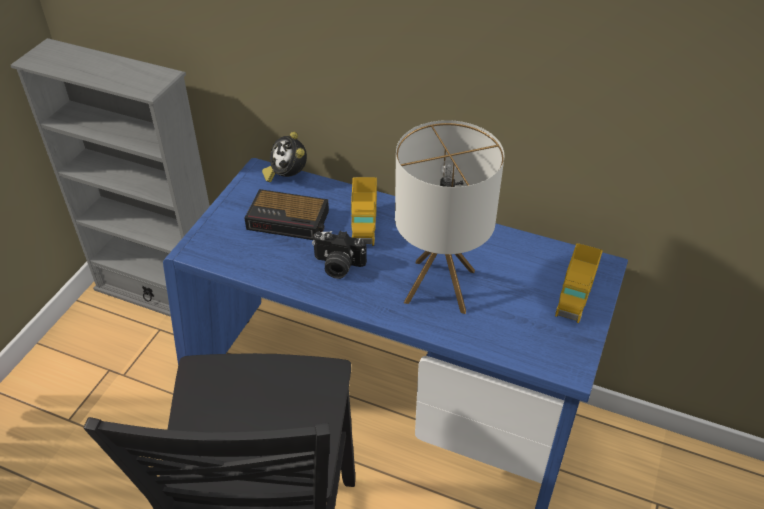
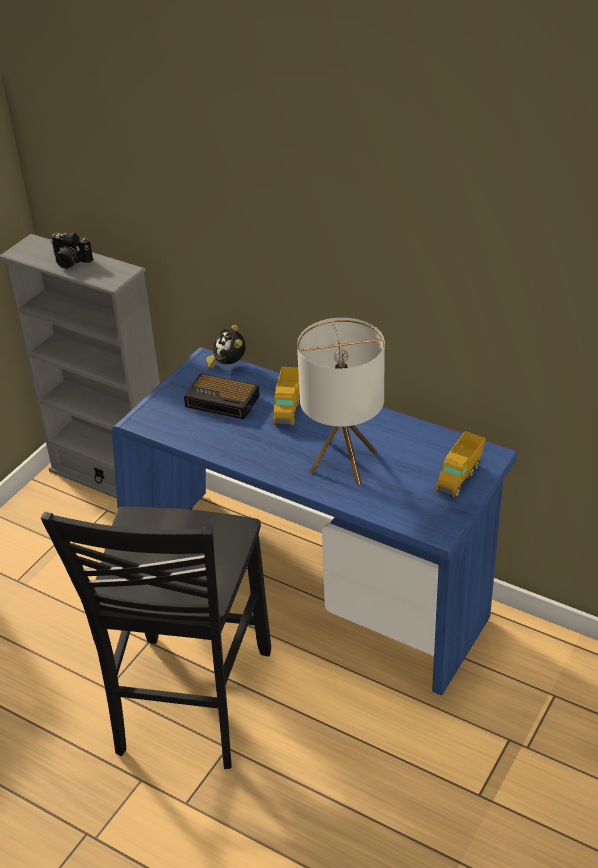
camera: 10 degrees right, 5 degrees down
(338, 266) = (258, 440): camera -> camera (70, 261)

